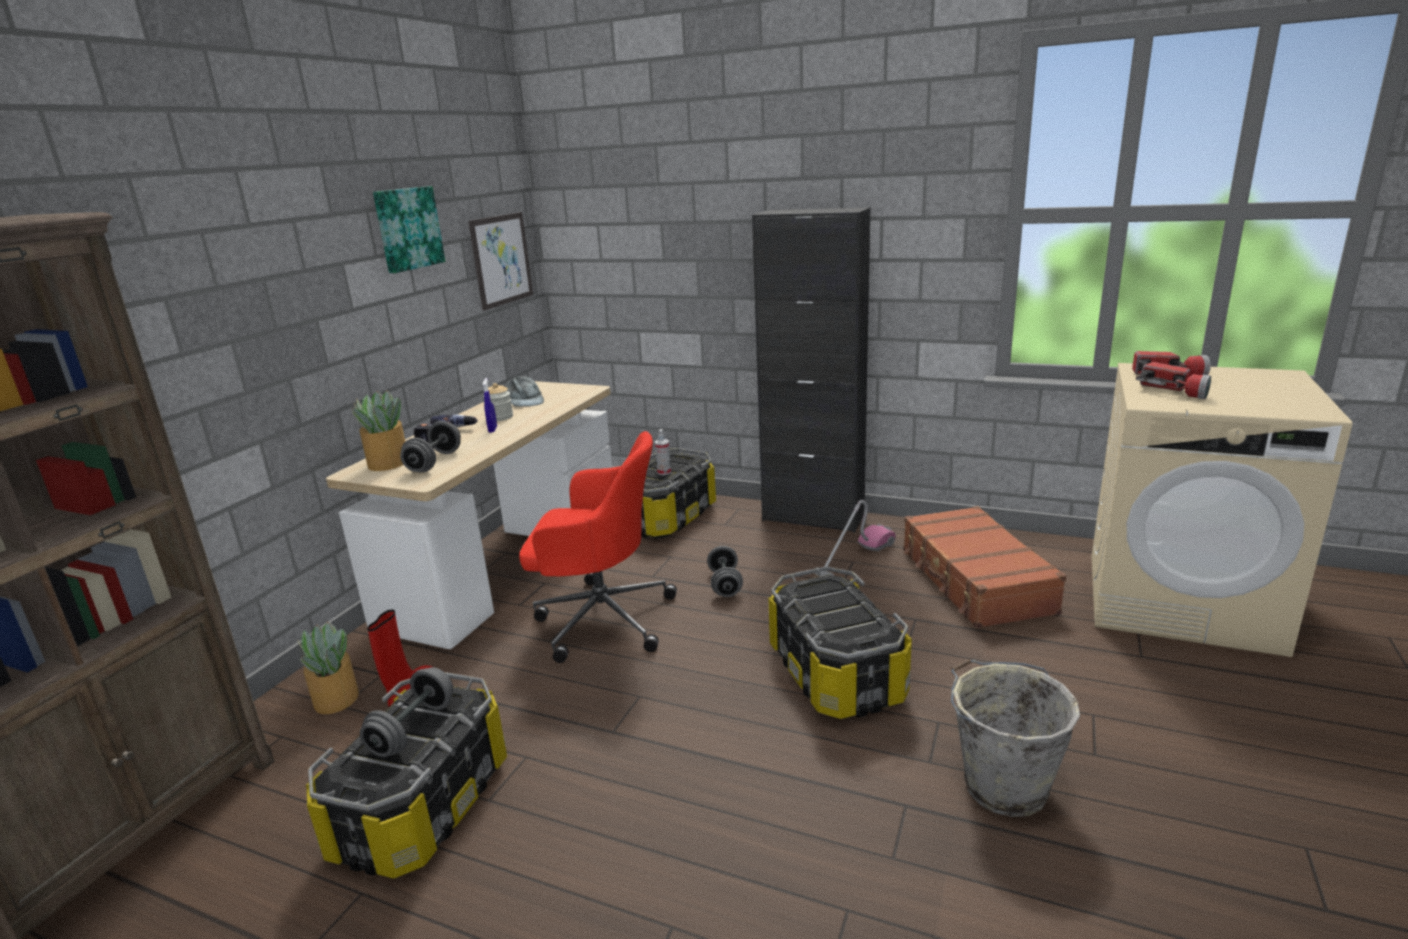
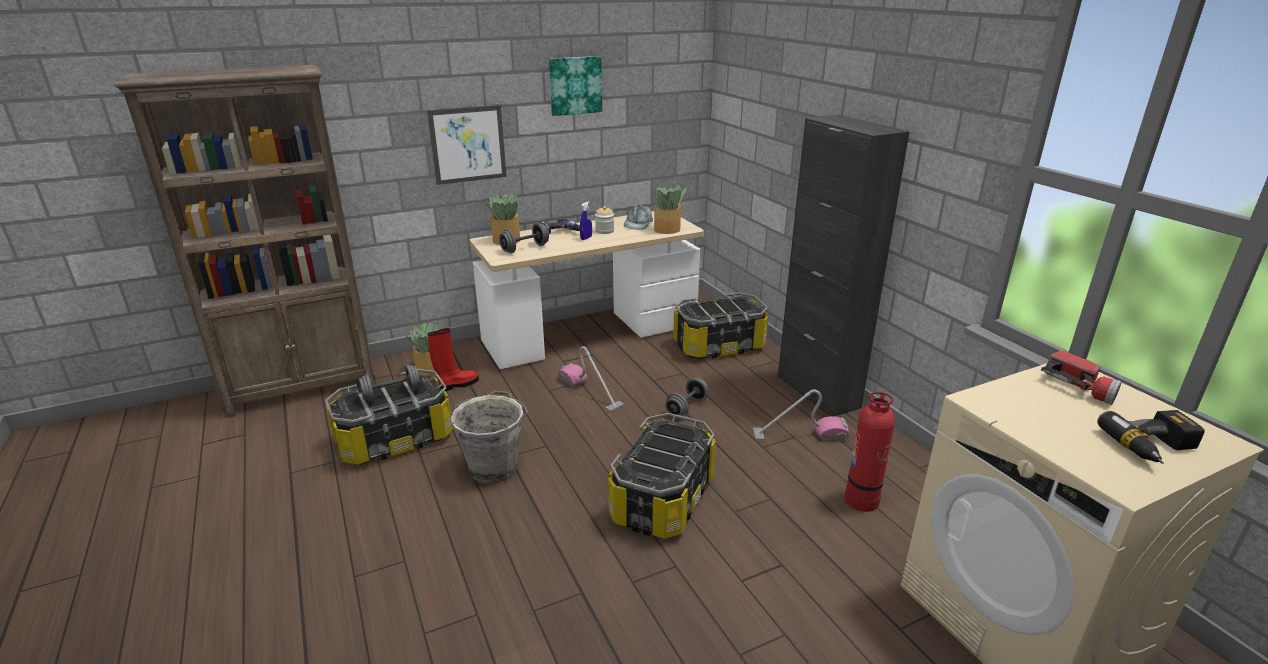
camera: 40 degrees right, 5 degrees up
(501, 260) = (664, 114): picture -> picture (468, 144)
(571, 396) = (667, 230): none -> potted plant
(601, 618) = (590, 391): red office chair -> vacuum cleaner
(664, 472) = (718, 310): spray bottle -> none
(974, 581) = (862, 499): brown suitcase -> fire extinguisher
(1002, 785) = (651, 624): grey bucket -> grey bucket (494, 467)
(1173, 391) = (1034, 402): flashlight -> none
(1275, 389) = (1154, 448): none -> power drill

